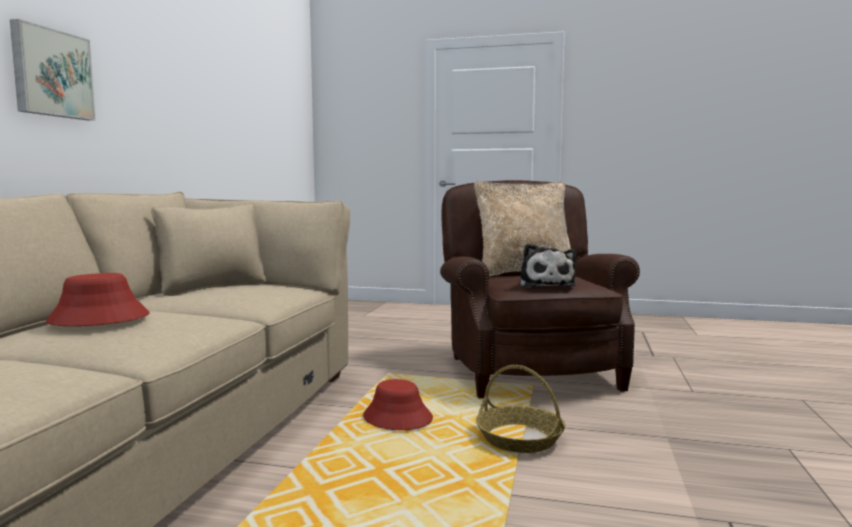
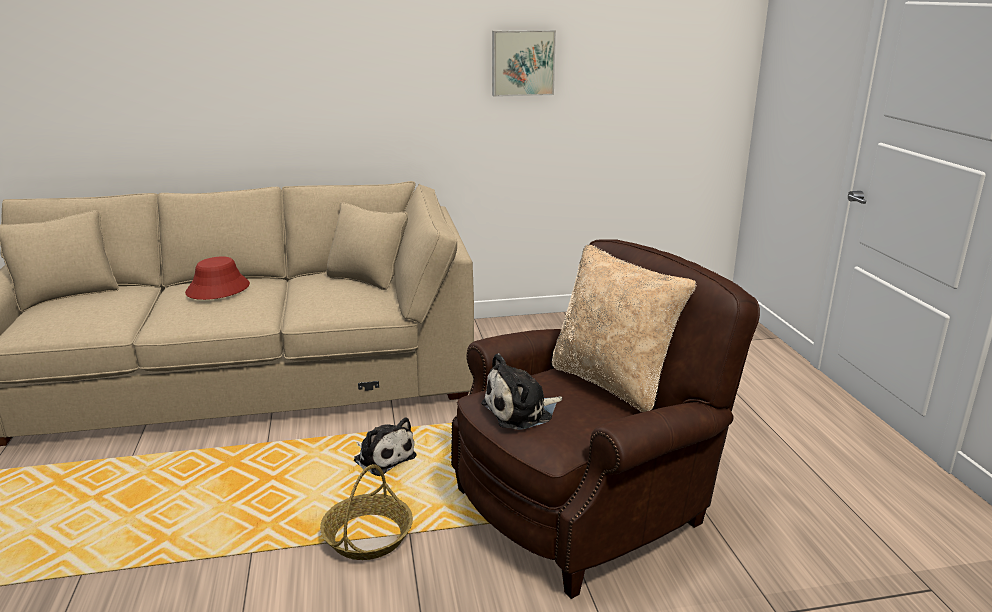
camera: 65 degrees right, 15 degrees up
(51, 73) = (313, 84): picture -> picture (522, 63)
(397, 417) = (383, 457): red hat -> plush toy

